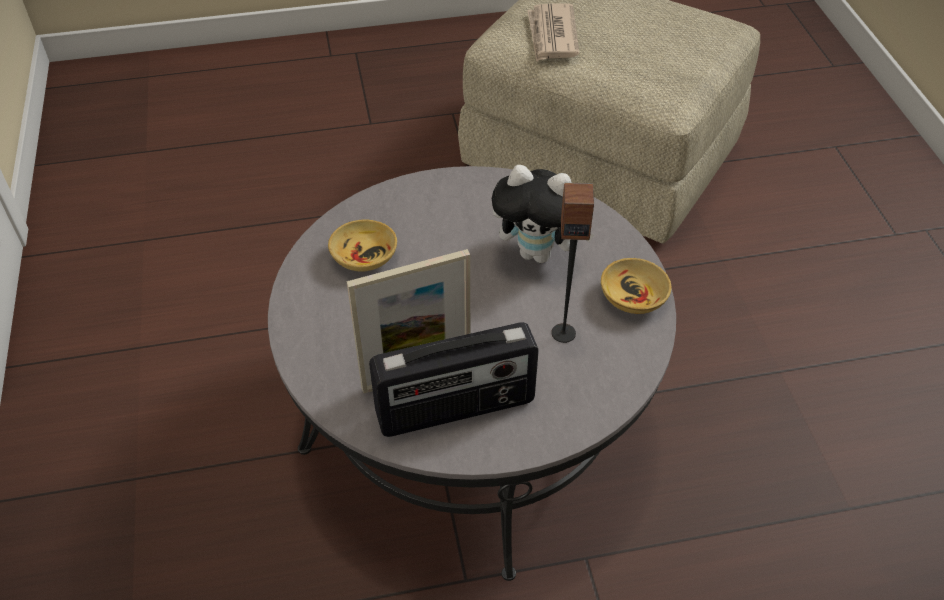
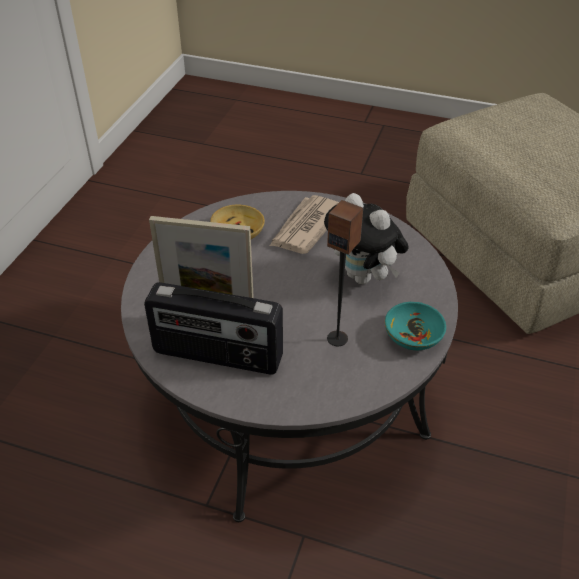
camera: 30 degrees right, 5 degrees down
(552, 35) = (495, 135): newspaper -> newspaper (306, 227)
(632, 297) = (412, 336): beige bowl -> turquoise bowl

